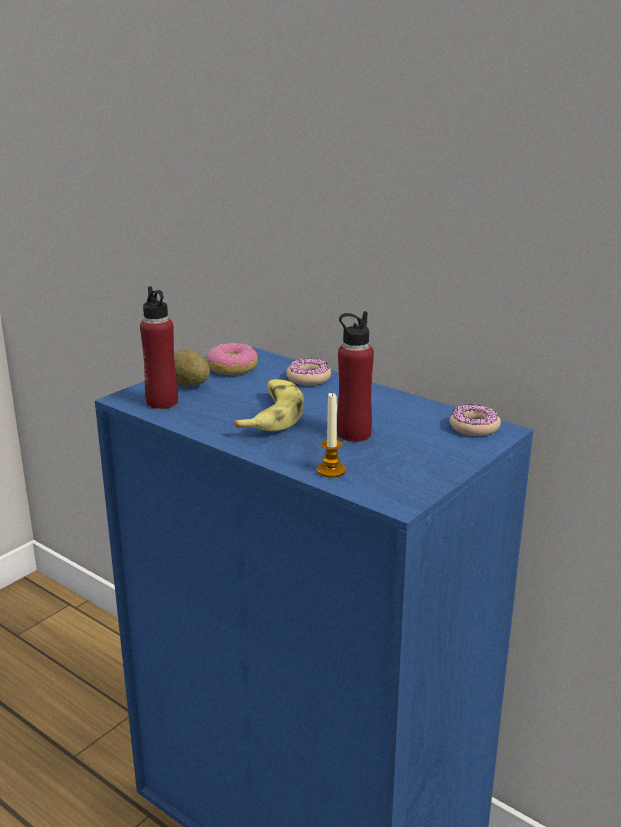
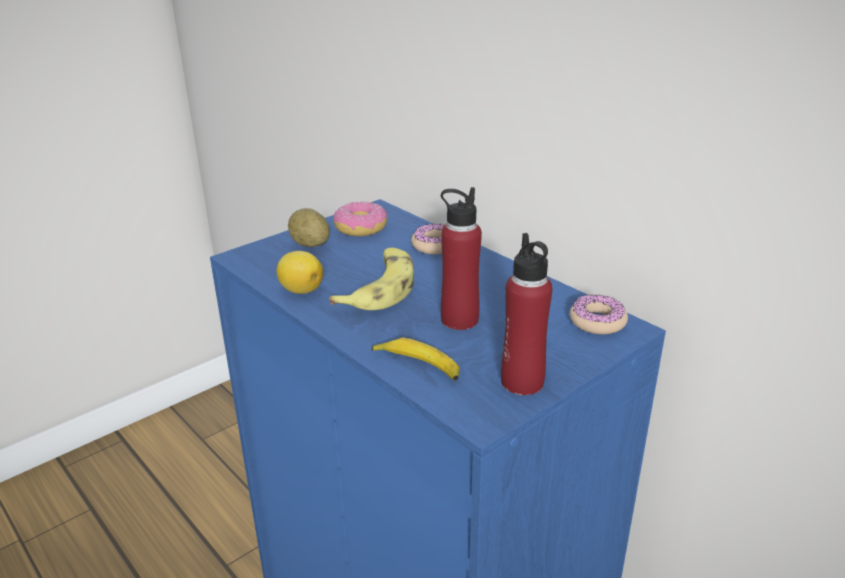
camera: 10 degrees right, 5 degrees up
(162, 402) = (274, 264): red bottle -> red bottle (522, 382)
(197, 421) = (300, 289): none -> lemon
(331, 470) = (418, 366): candle -> banana

